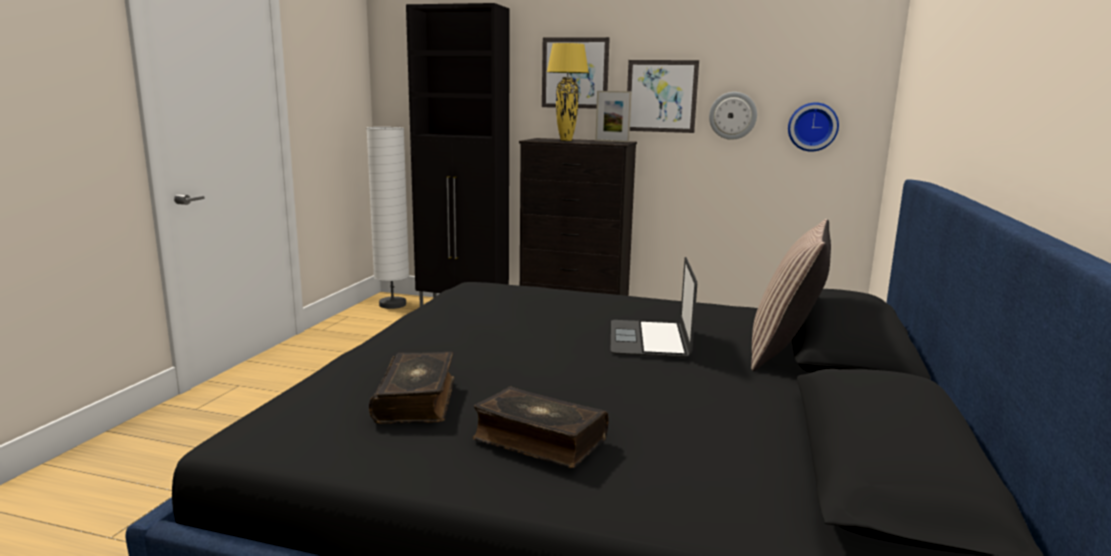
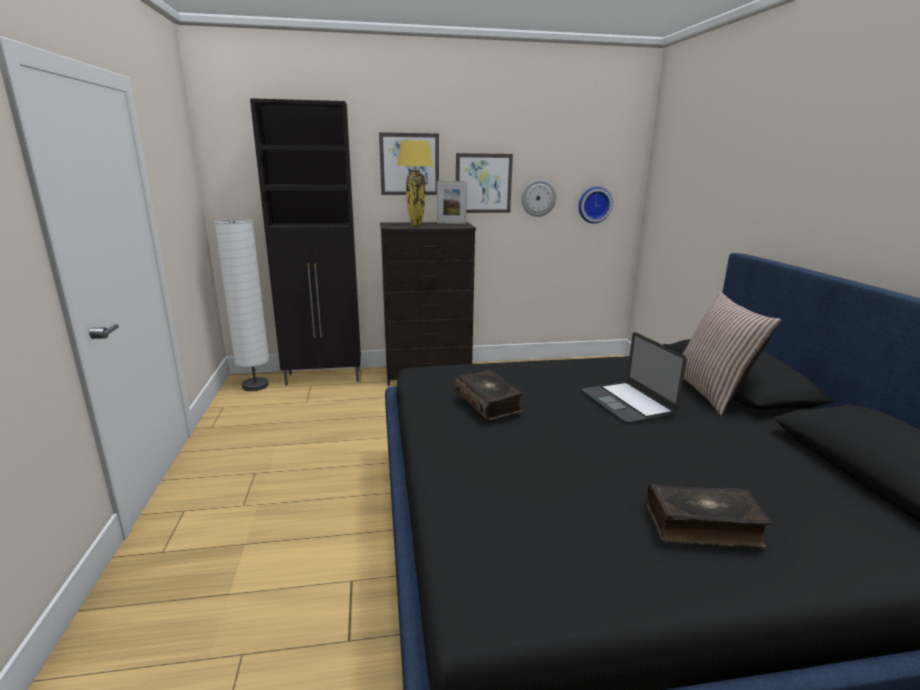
camera: 25 degrees left, 5 degrees up
(417, 399) = (564, 513): book -> book (488, 402)

